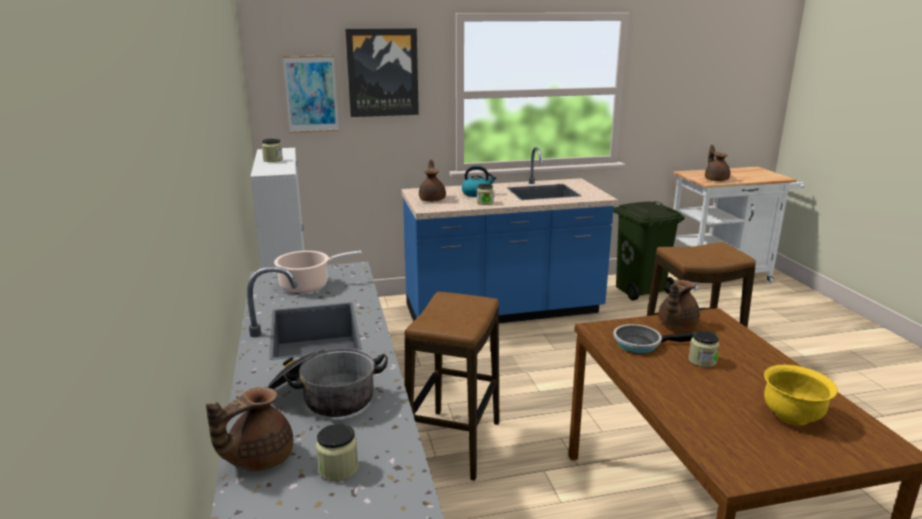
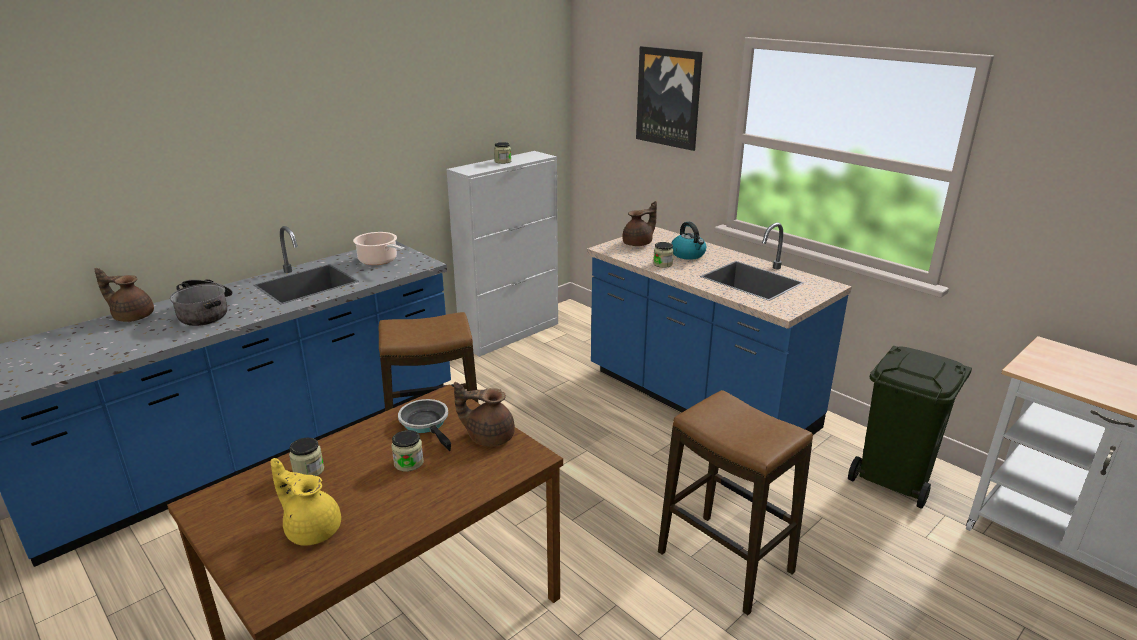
camera: 60 degrees right, 5 degrees up
(311, 94) = (611, 109): picture -> none
(338, 469) = (123, 338): jar -> jar (308, 471)
(716, 179) = (1057, 373): brown teapot -> none
(792, 416) = (312, 529): yellow bowl -> yellow teapot

